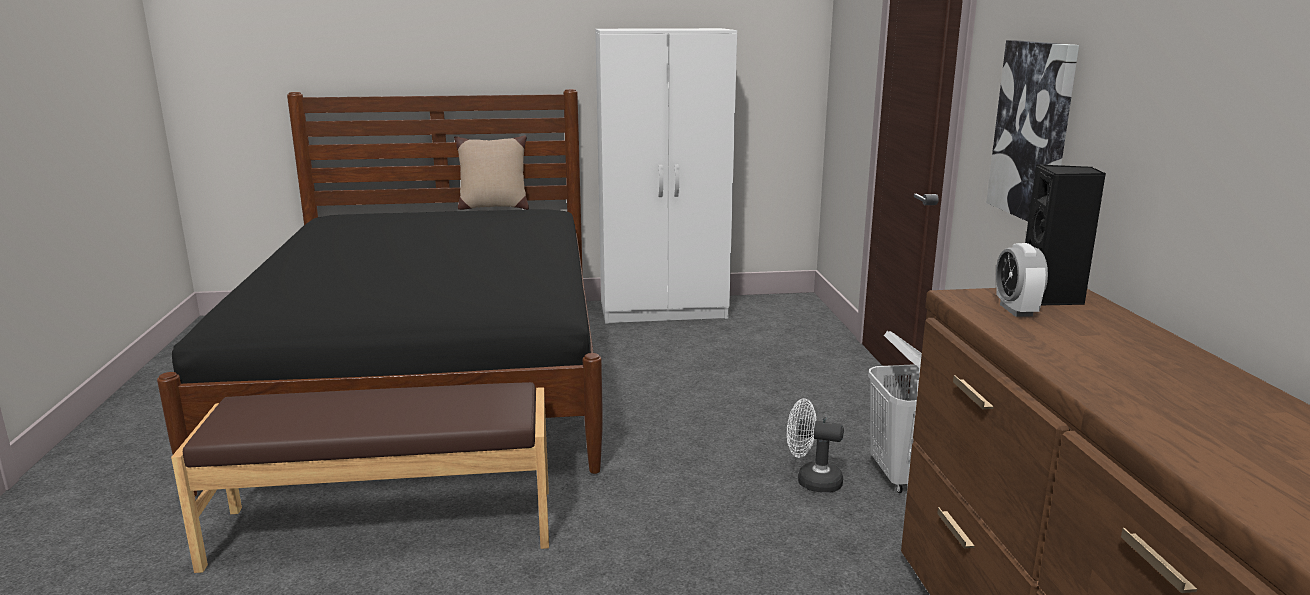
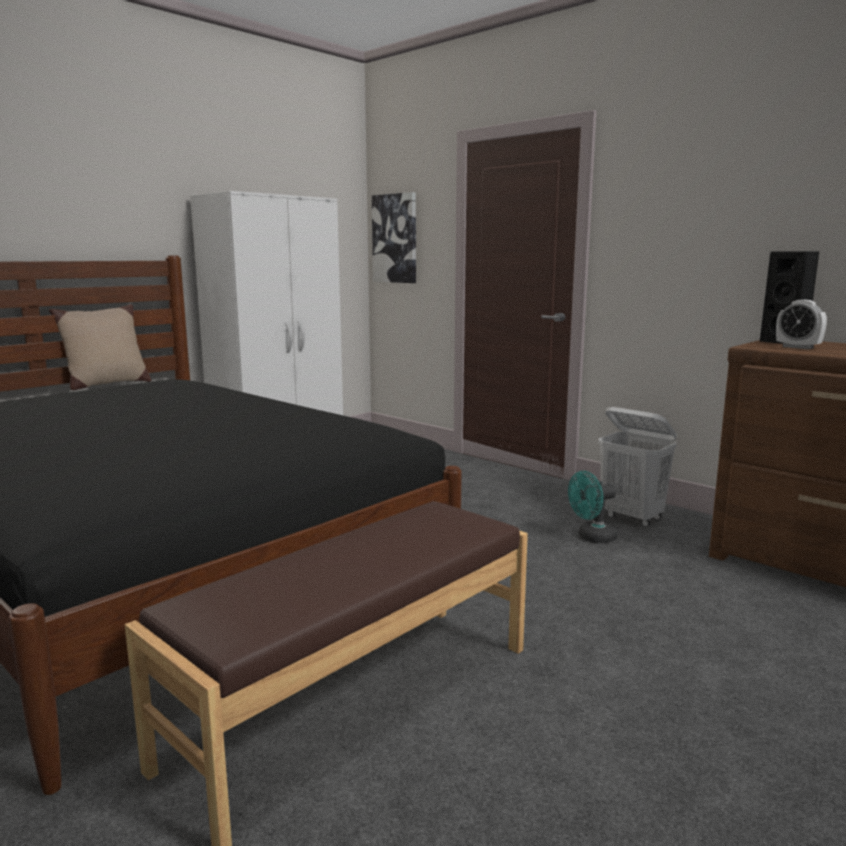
camera: 40 degrees left, 5 degrees down
(811, 481) = (592, 538): white fan -> turquoise fan
(1033, 131) = (688, 245): picture -> picture (395, 238)

